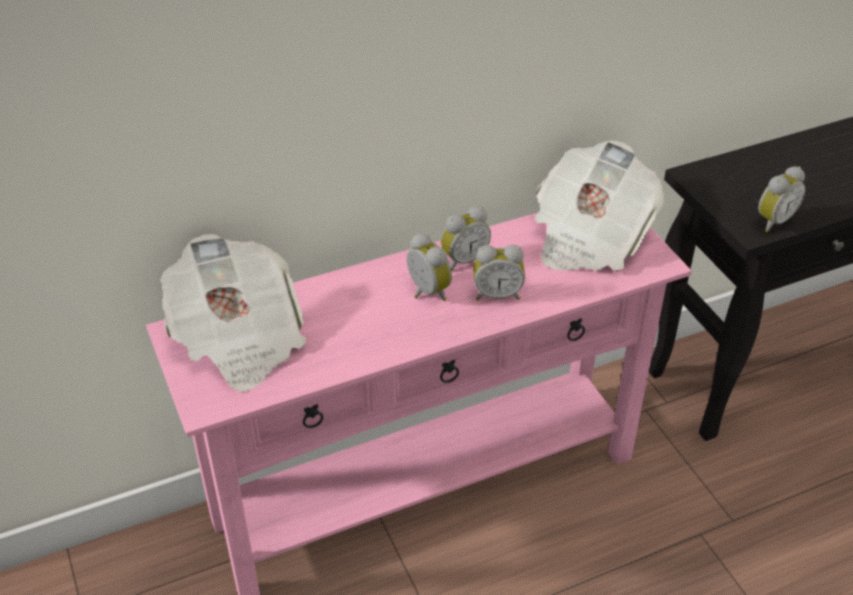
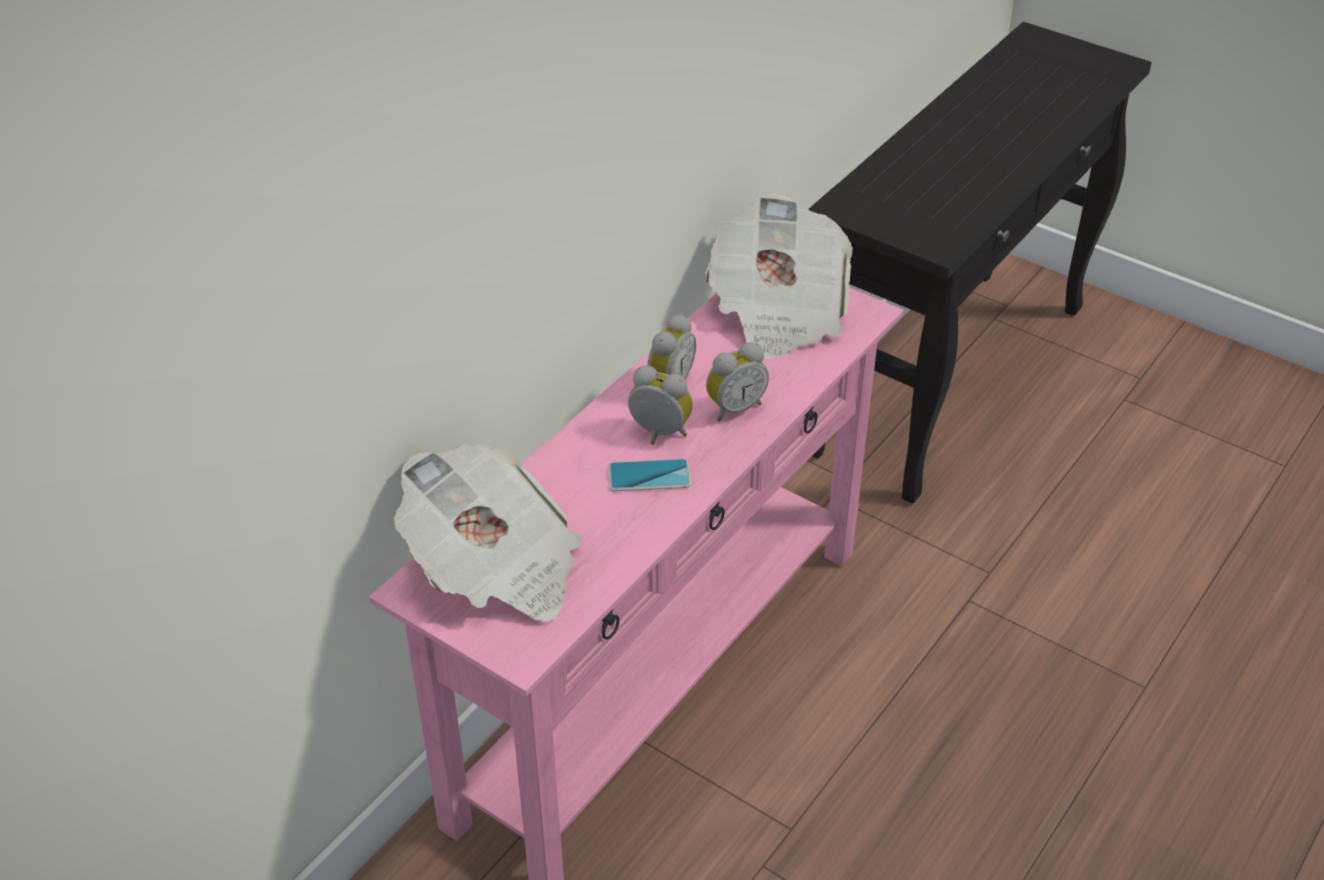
camera: 30 degrees left, 0 degrees up
(394, 319) = (649, 476): none -> phone
(772, 221) = (948, 229): alarm clock -> none

